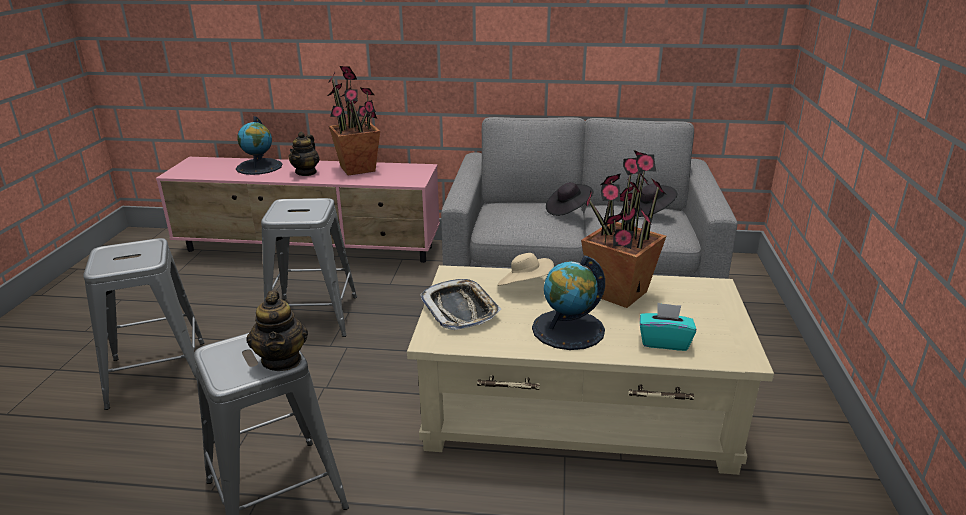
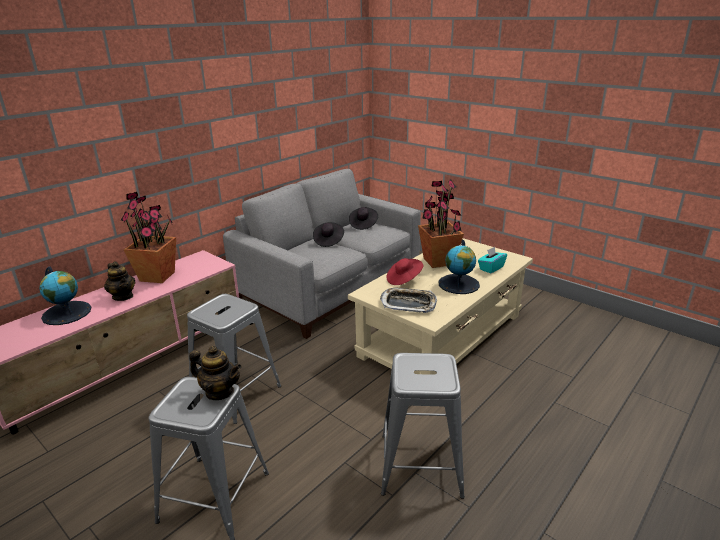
camera: 55 degrees left, 0 degrees up
(282, 360) = (441, 360): teapot -> teapot (219, 392)
(525, 286) = (404, 279): beige hat -> red hat

